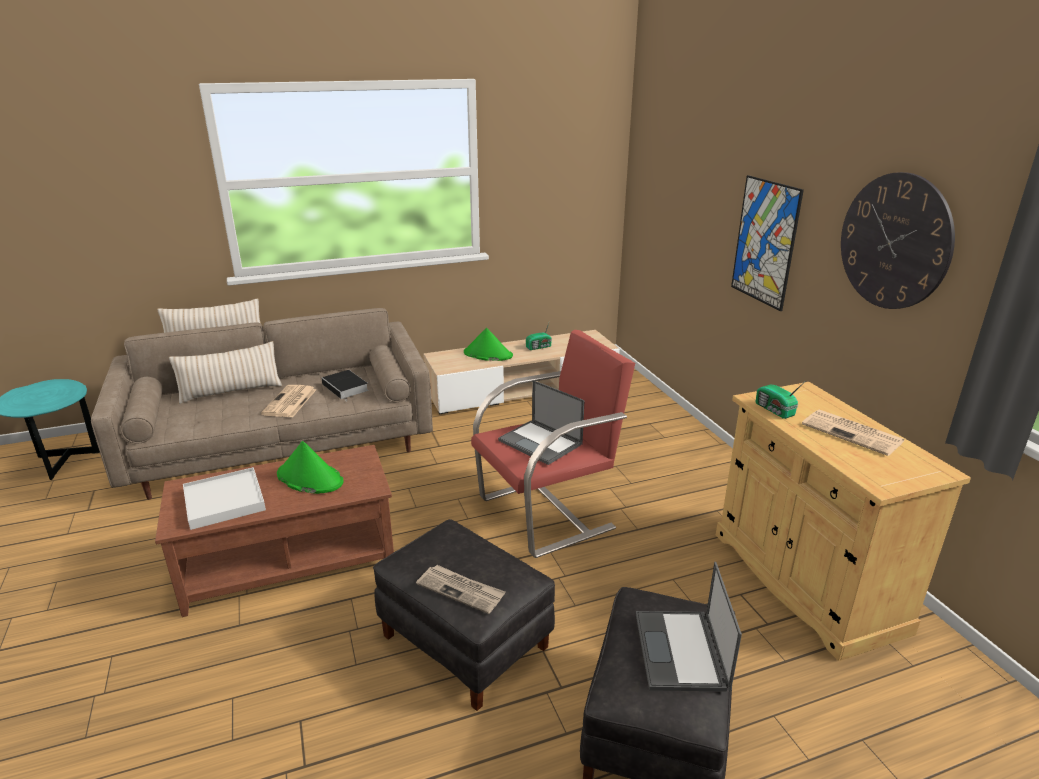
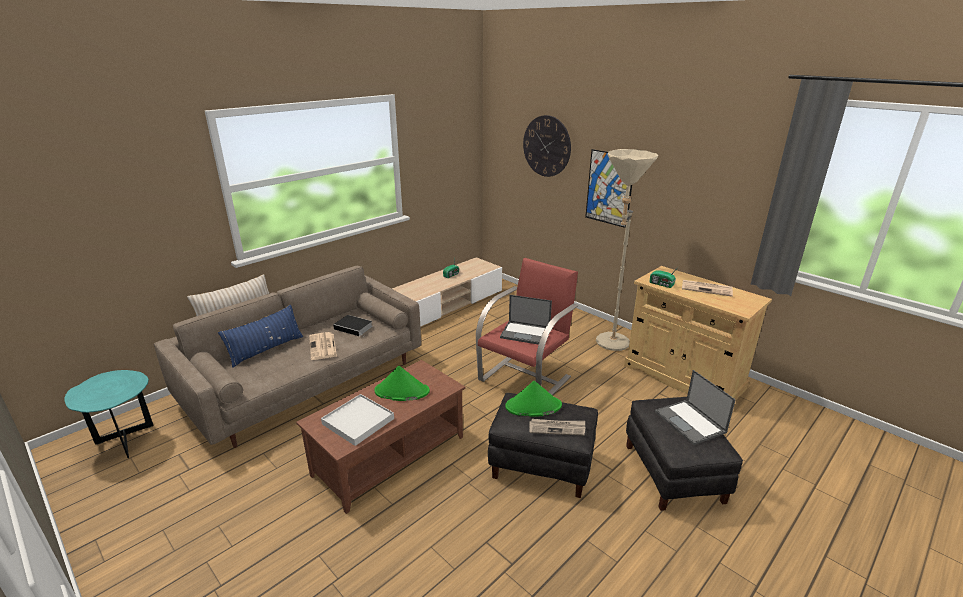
camera: 25 degrees left, 0 degrees up
(231, 391) = (266, 349): beige pillow -> blue pillow
(487, 354) = (422, 286): green hat -> green hat (533, 406)
(717, 498) = (609, 345): none -> beige floor lamp
(894, 241) = (702, 182): wall clock -> wall clock (546, 146)

